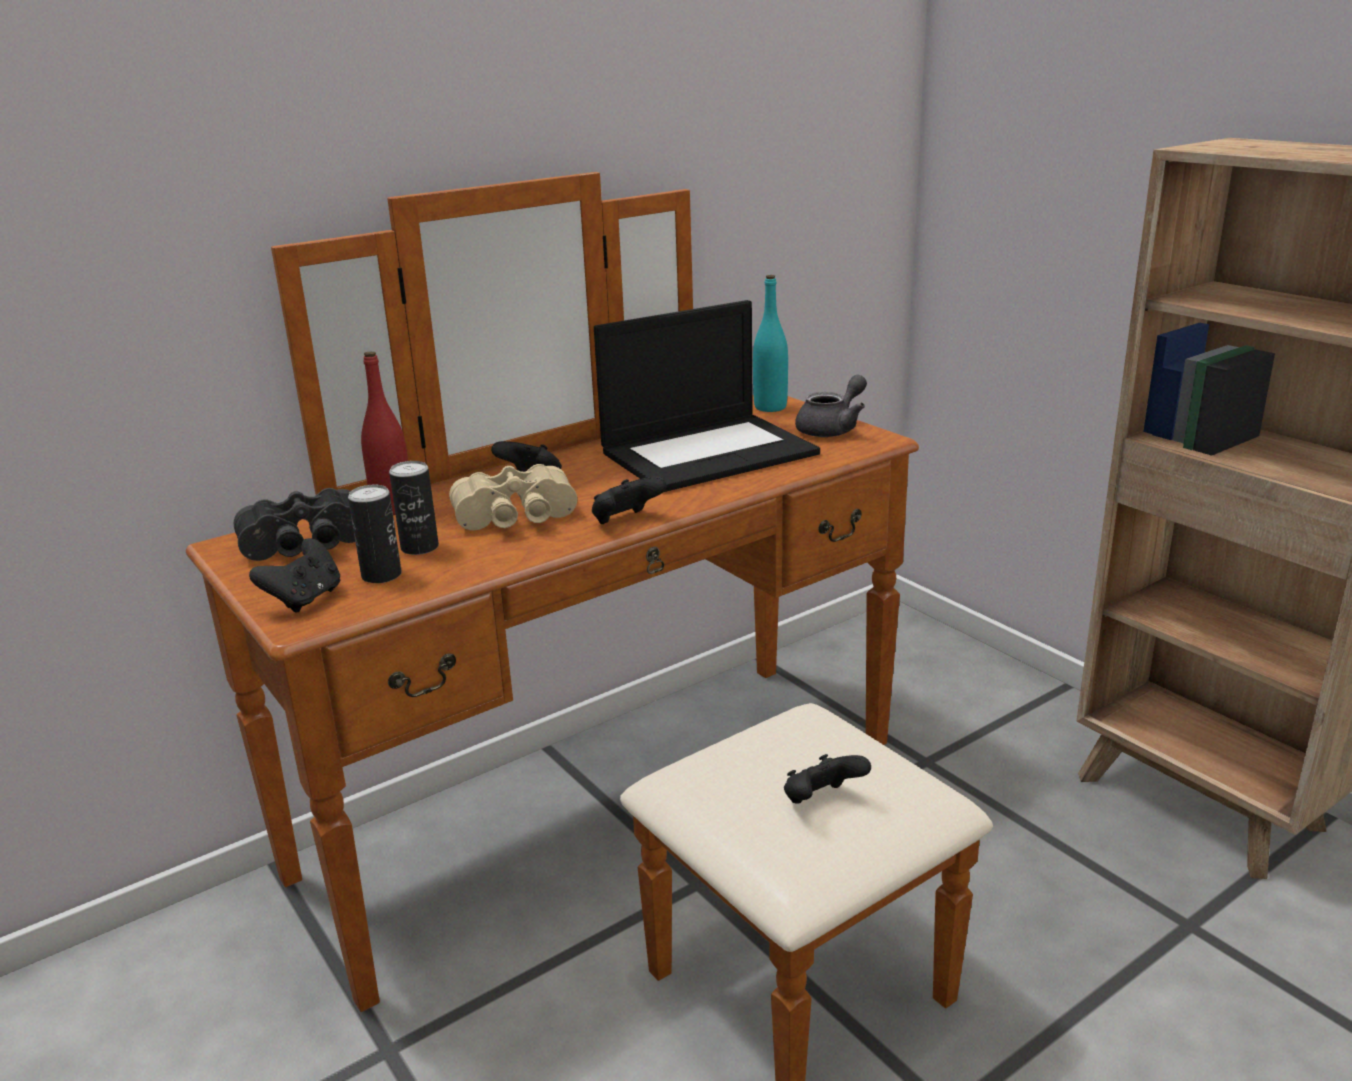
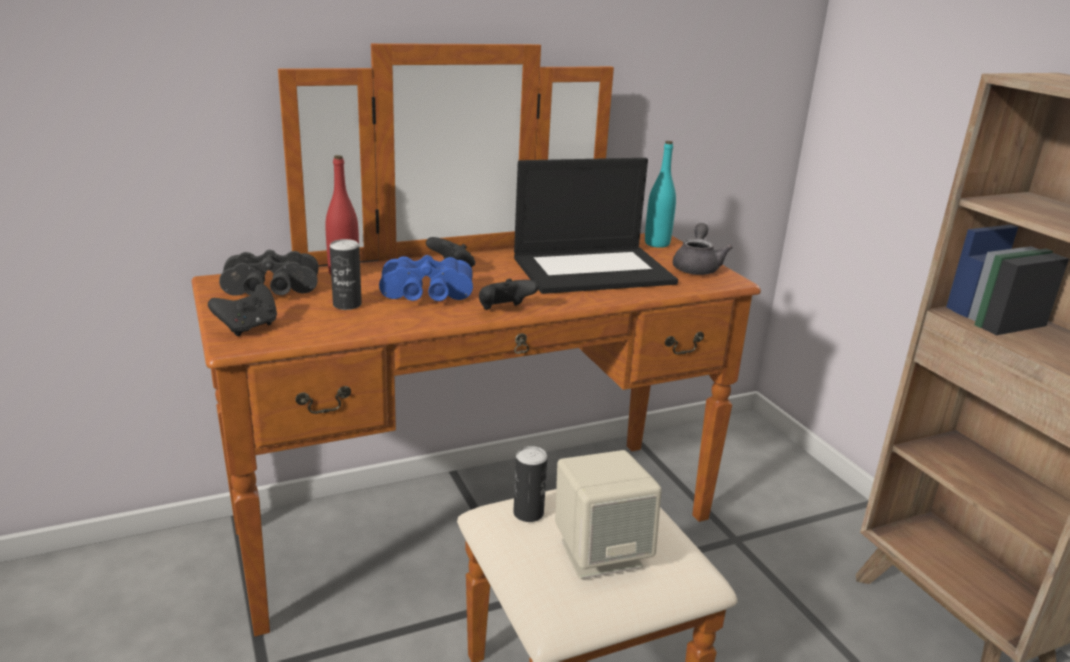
camera: 10 degrees right, 0 degrees up
(381, 575) = (310, 320): can -> can (528, 513)
(516, 519) = (426, 295): beige binoculars -> blue binoculars
(821, 801) = (600, 553): black game controller -> beige speaker
(832, 429) = (697, 267): grey teapot -> grey teapot turned 45 degrees counterclockwise

